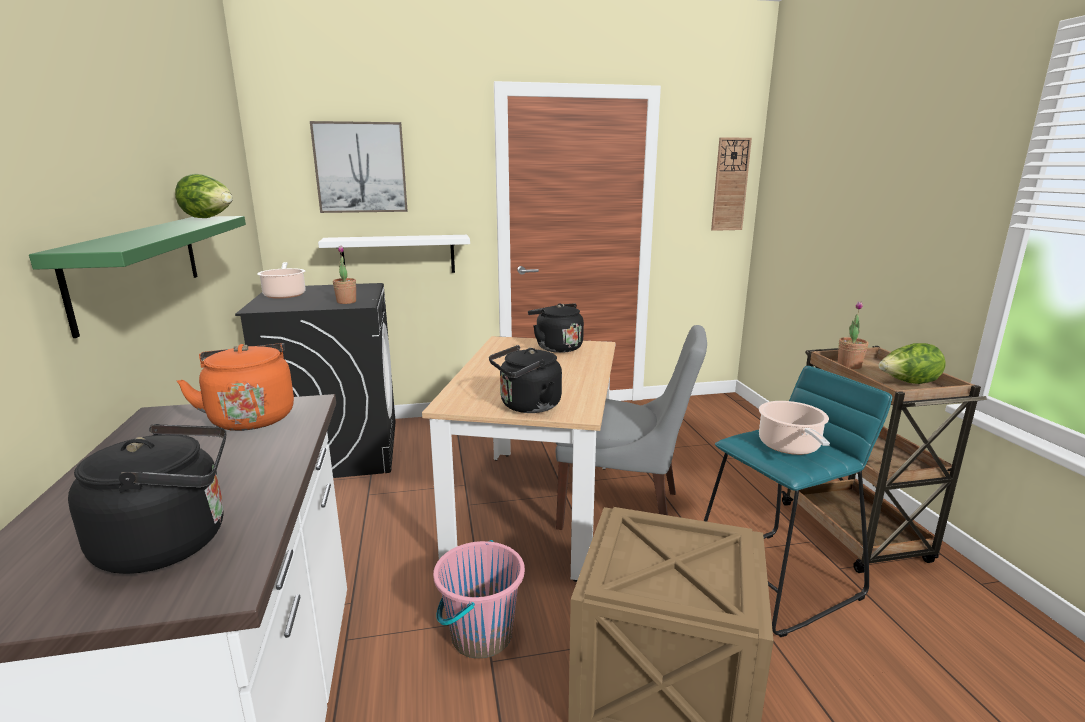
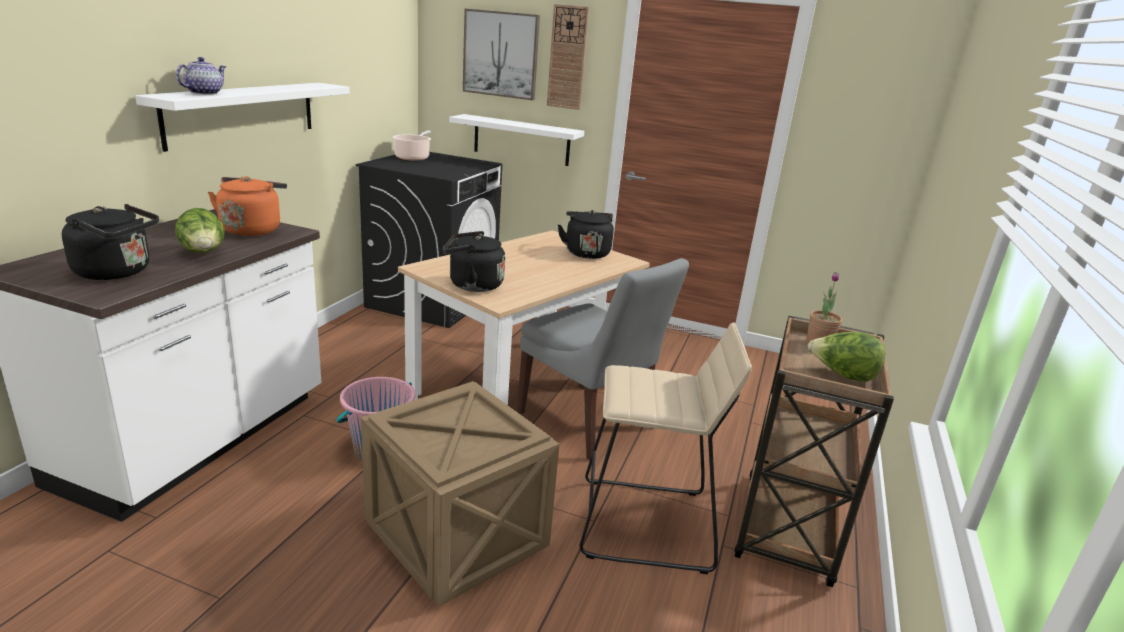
camera: 30 degrees right, 5 degrees up
(121, 239) = (205, 93): none -> teapot
(139, 266) = (243, 113): green shelf -> white shelf
(209, 218) = (317, 85): lettuce -> lettuce (204, 253)
(346, 302) = (441, 172): potted plant -> none
(730, 184) = (895, 119): wall clock -> wall clock (567, 58)
(776, 581) = (645, 524): turquoise stool -> beige stool
(790, 446) = (657, 390): cooking pot -> none

